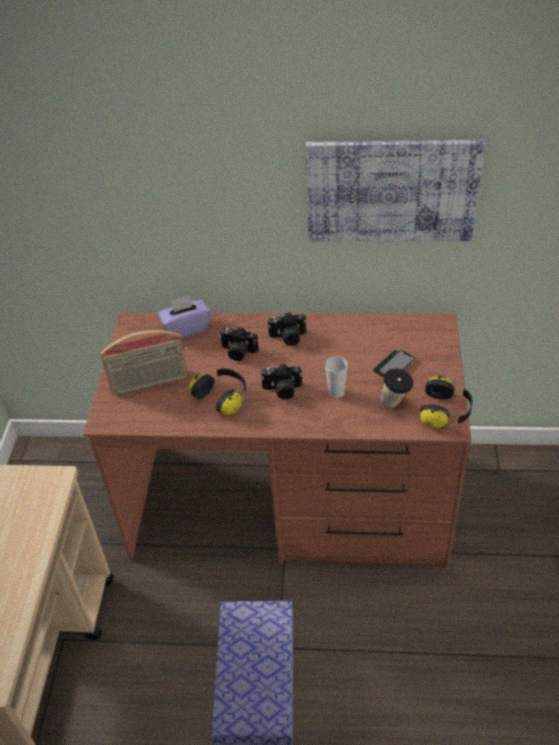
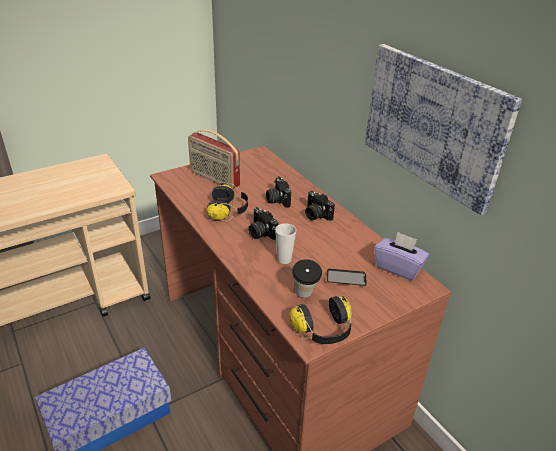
camera: 50 degrees right, 10 degrees down
(186, 328) = (276, 172): purple tissue box -> purple tissue box (398, 268)

